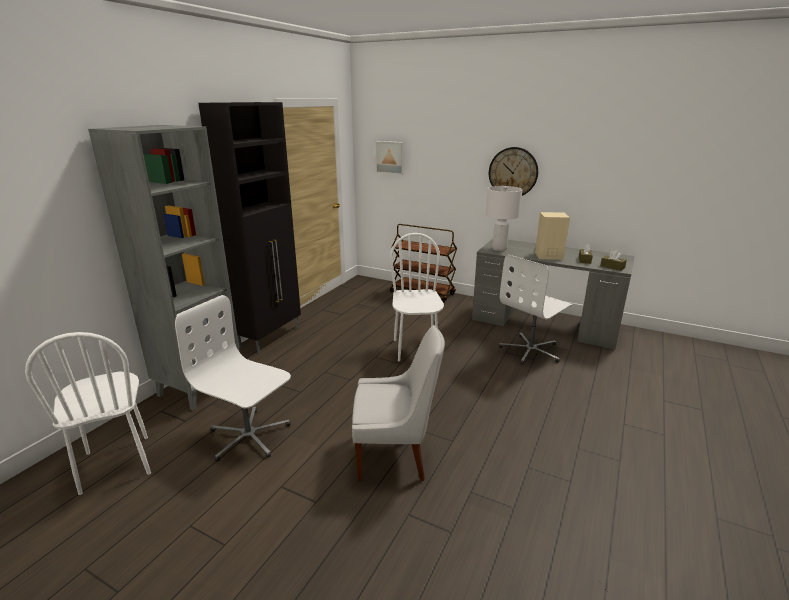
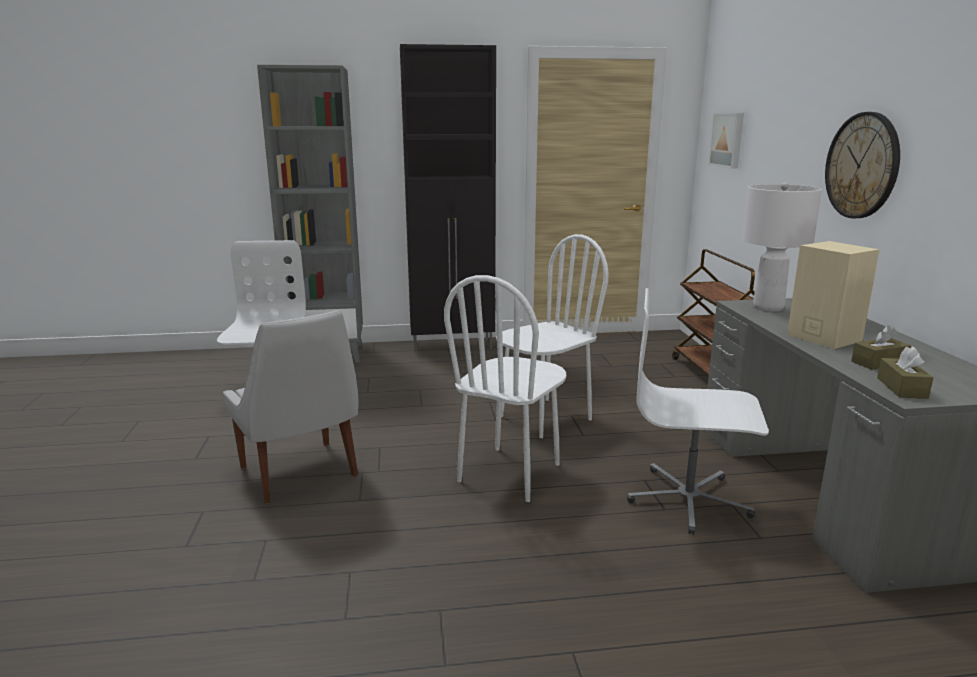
camera: 55 degrees right, 5 degrees down
(116, 463) = (198, 370): white chair -> white chair (510, 473)

